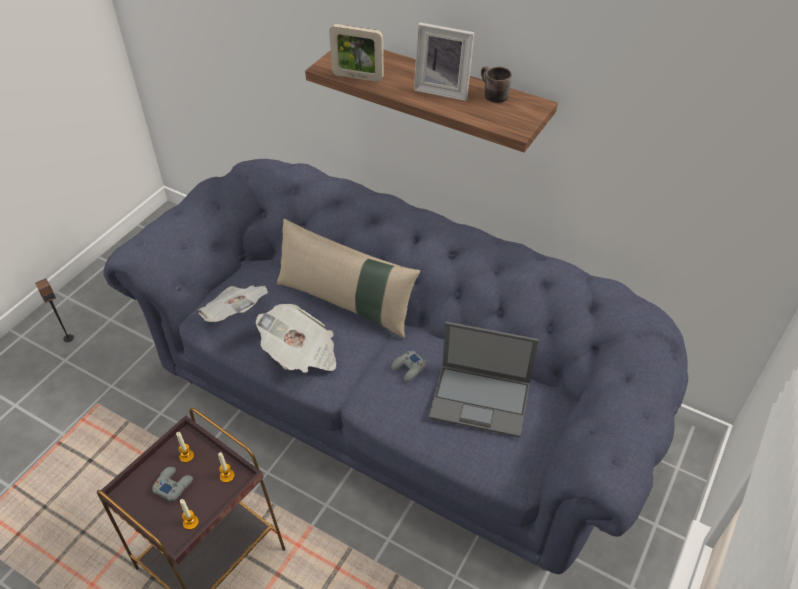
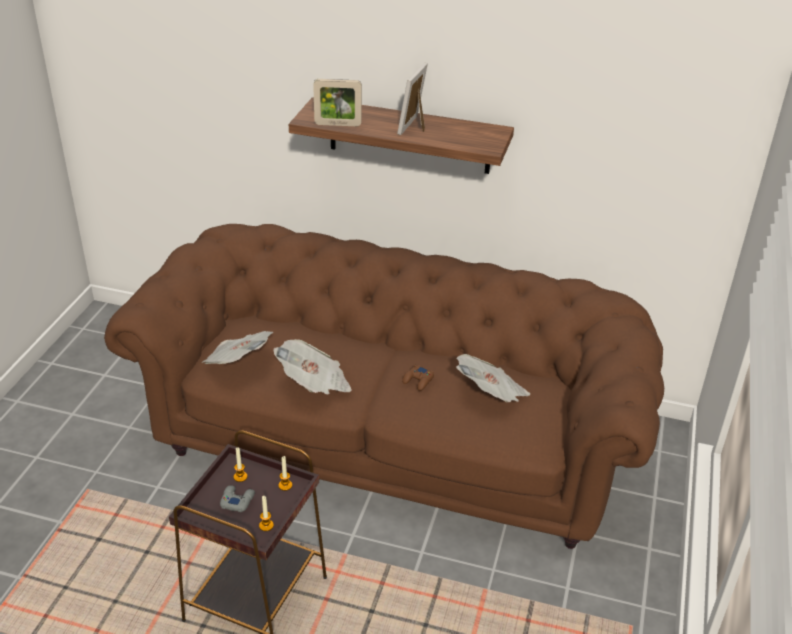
camera: 15 degrees left, 10 degrees down
(68, 338) = (32, 437): speaker -> none
(346, 302) = (340, 339): beige pillow -> none
(397, 401) = (391, 439): blue sofa -> brown sofa
(409, 368) = (418, 381): grey game controller -> brown game controller
(443, 90) = (416, 127): picture frame -> picture frame turned 105 degrees clockwise
(481, 400) = (491, 394): laptop -> newspaper
(491, 95) = (457, 127): brown mug -> none

